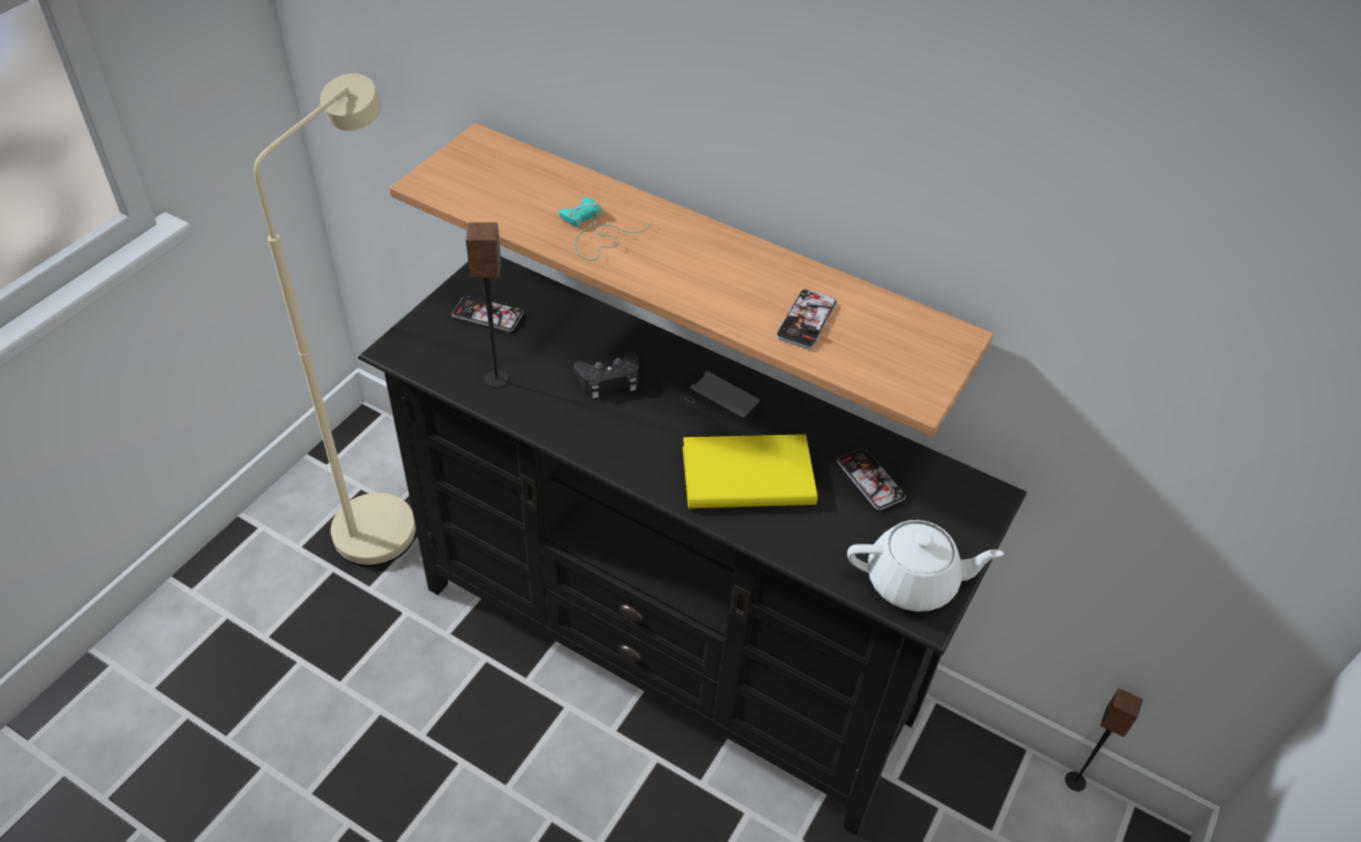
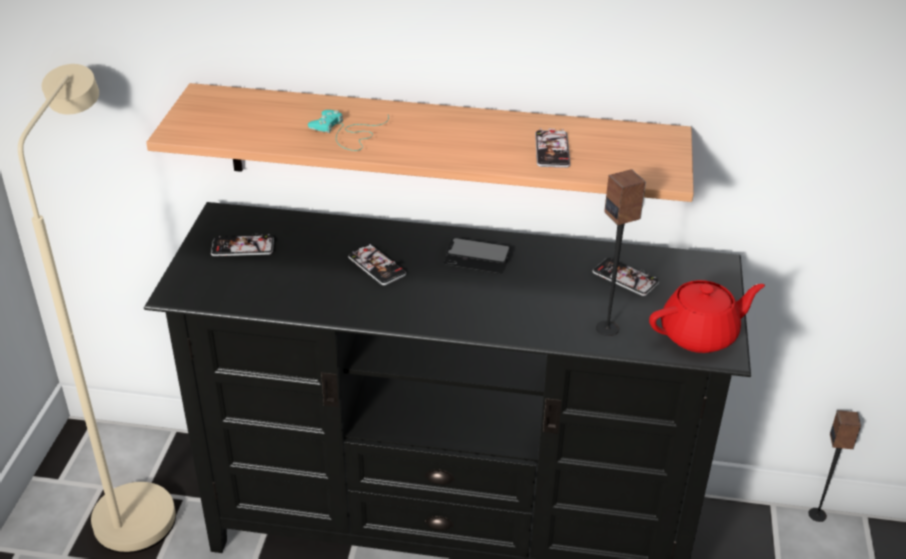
camera: 20 degrees left, 10 degrees down
(497, 379) = (281, 290): speaker -> speaker (608, 328)
(609, 380) = (377, 266): black game controller -> phone
(745, 473) = (528, 300): yellow book -> none
(913, 582) = (700, 335): white teapot -> red teapot

